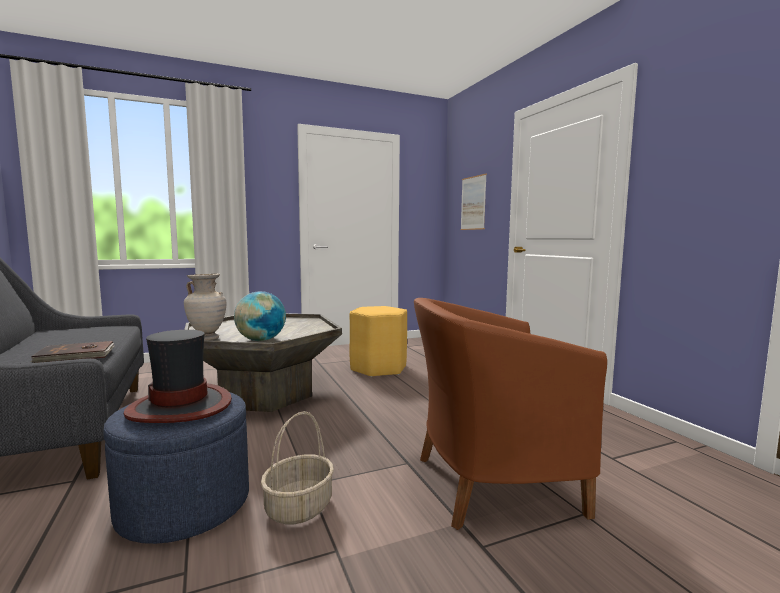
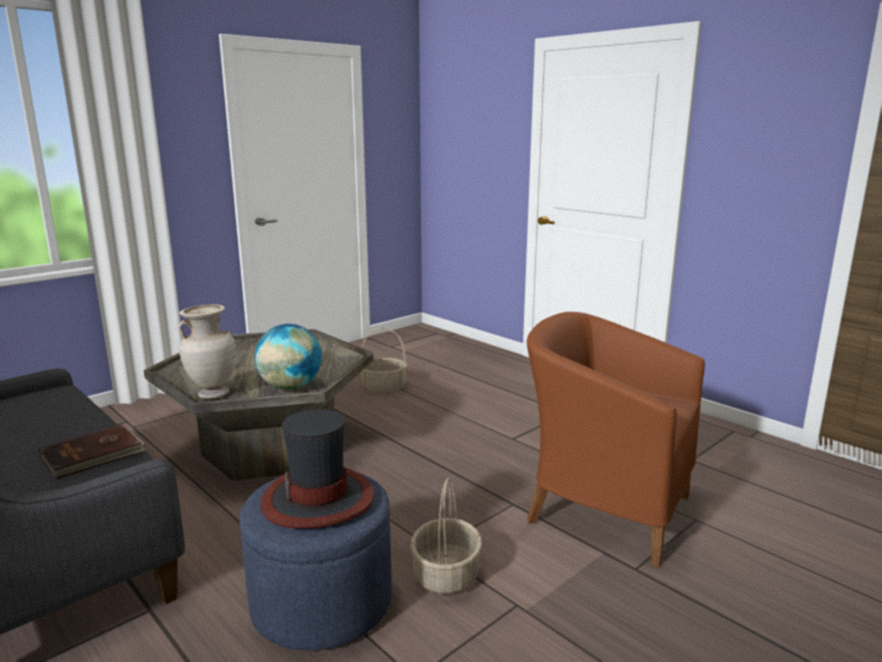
camera: 20 degrees left, 10 degrees up
(379, 368) = (384, 387): yellow stool -> basket
(473, 203) = (470, 150): picture -> none
(490, 483) = (604, 508): brown armchair -> brown armchair turned 60 degrees clockwise

